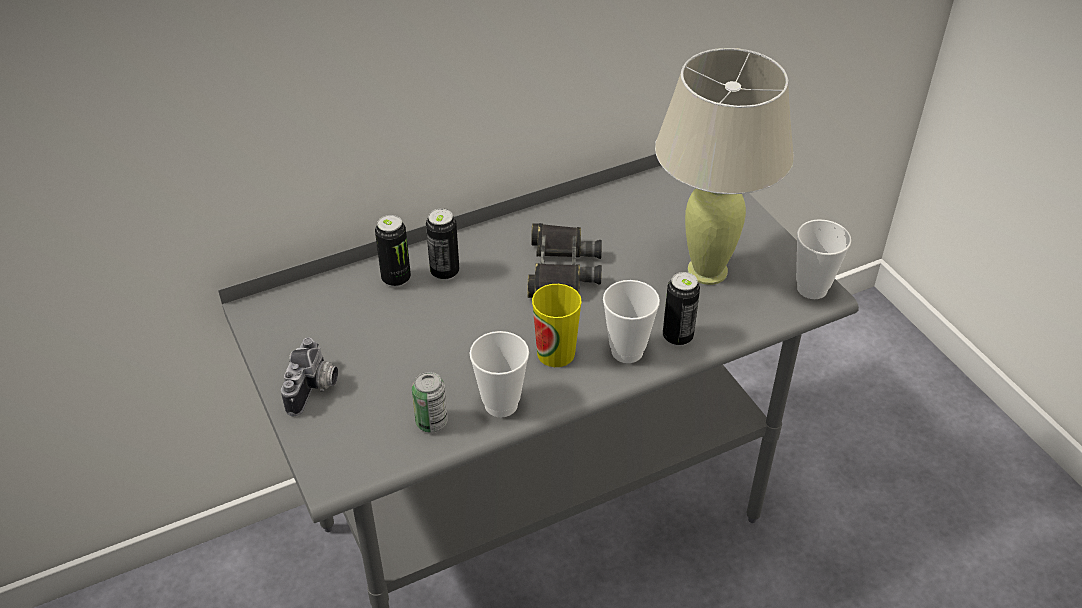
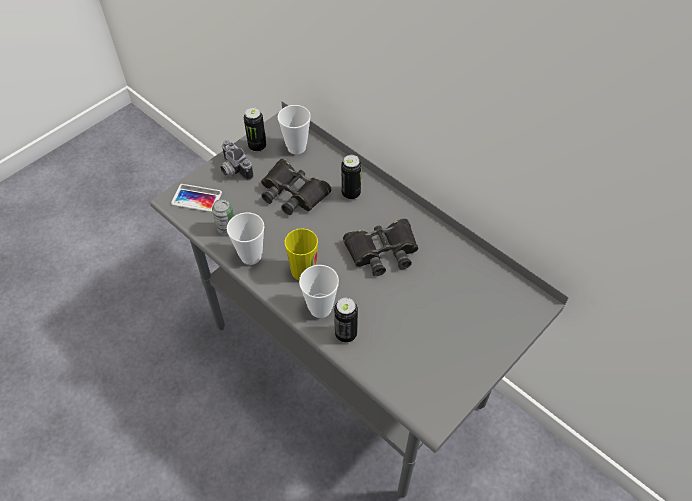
camera: 70 degrees right, 10 degrees up
(315, 389) = (233, 170): camera -> camera turned 60 degrees clockwise
(346, 447) = (196, 198): none -> phone
(396, 279) = (334, 173): can -> can (257, 146)
(406, 331) = (293, 192): none -> black binoculars
(707, 271) = (421, 337): beige table lamp -> none
(812, 289) = (435, 411): cup -> cup (296, 147)

